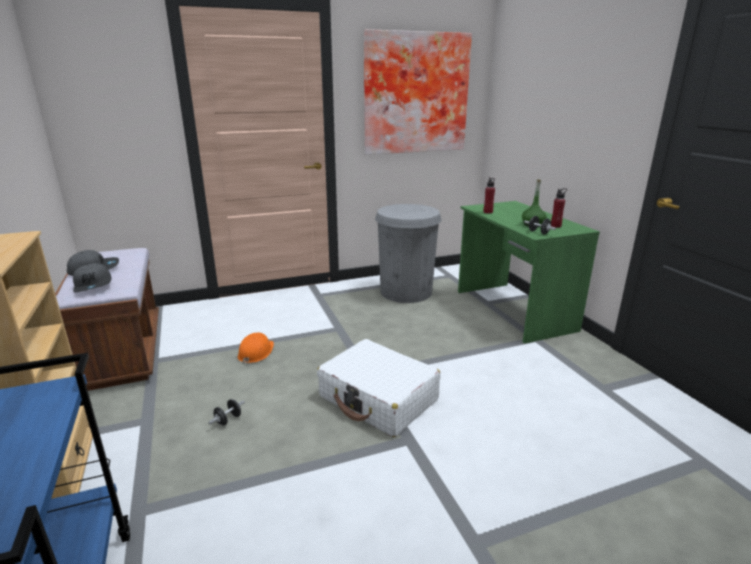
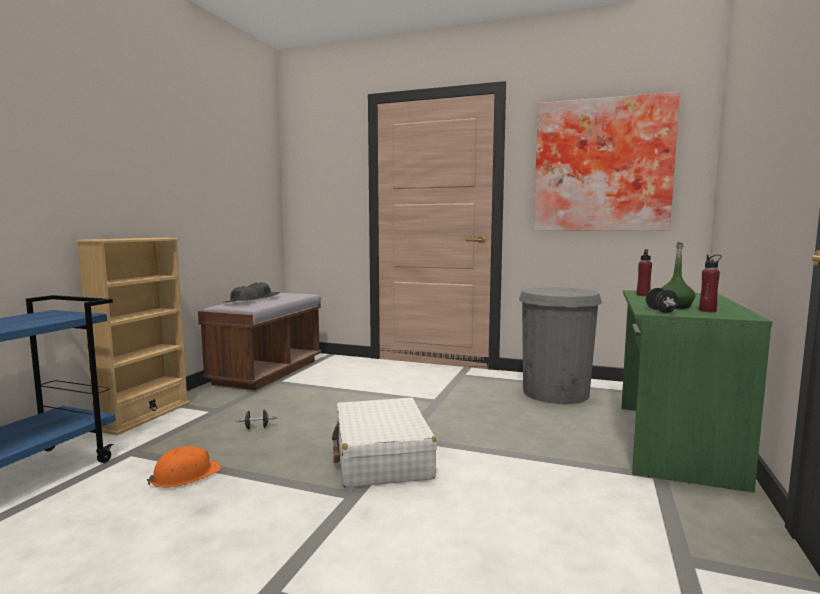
camera: 40 degrees right, 15 degrees down
(256, 352) = (344, 396): orange hard hat -> orange hard hat (185, 475)

